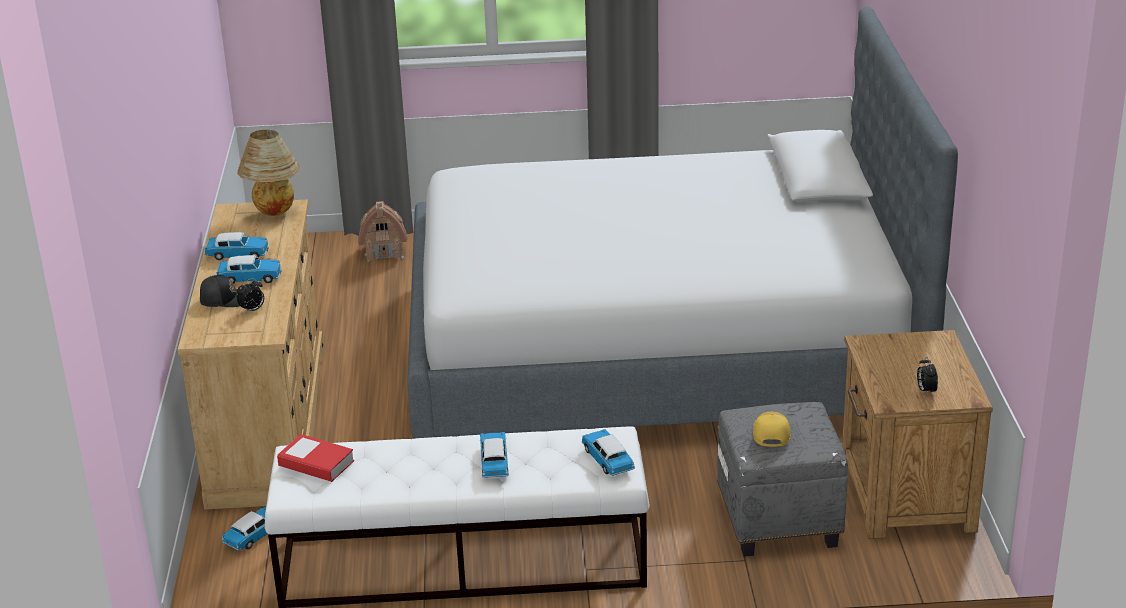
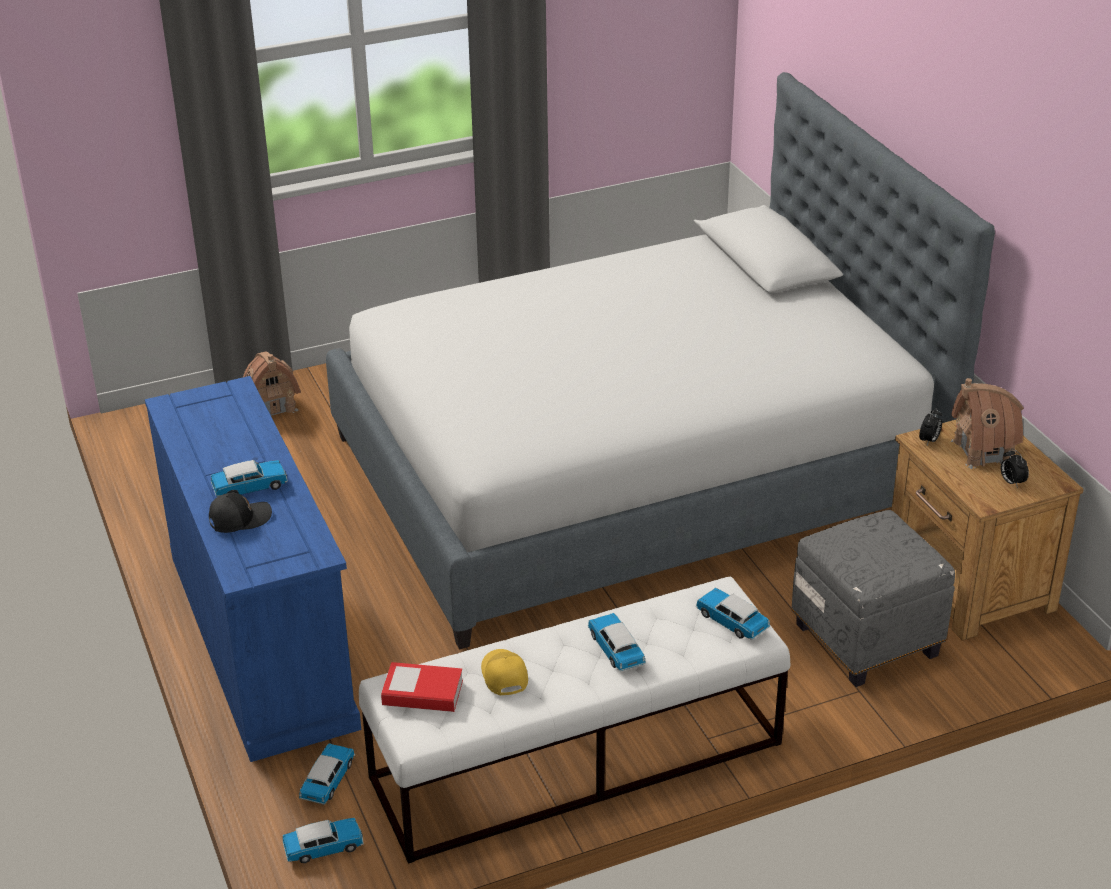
camera: 20 degrees left, 5 degrees up
(238, 255) = (215, 460): toy car -> toy car (324, 847)
(252, 310) = (280, 527): alarm clock -> alarm clock (929, 441)
(268, 421) = (260, 638): beige dresser -> blue dresser
(273, 213) = (222, 400): table lamp -> none
(770, 433) = (868, 556): yellow cap -> yellow cap (503, 676)
(917, 361) = (983, 451): none -> toy house

